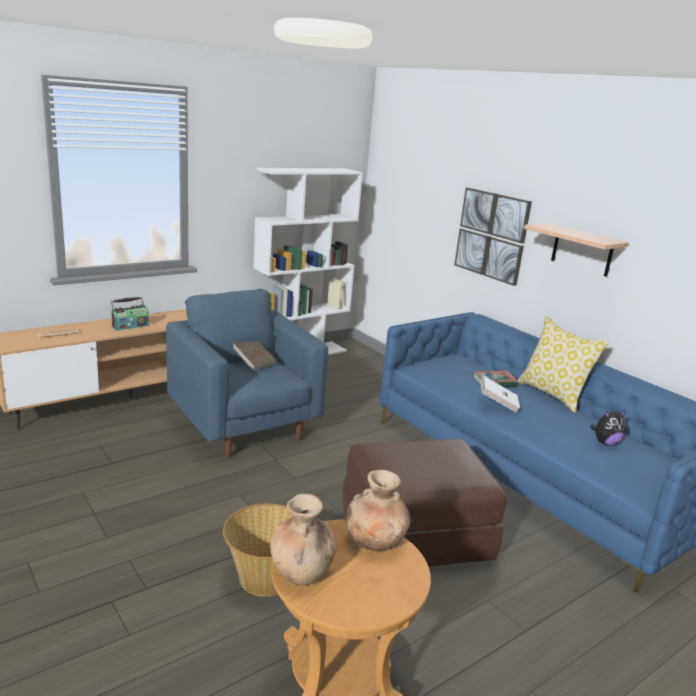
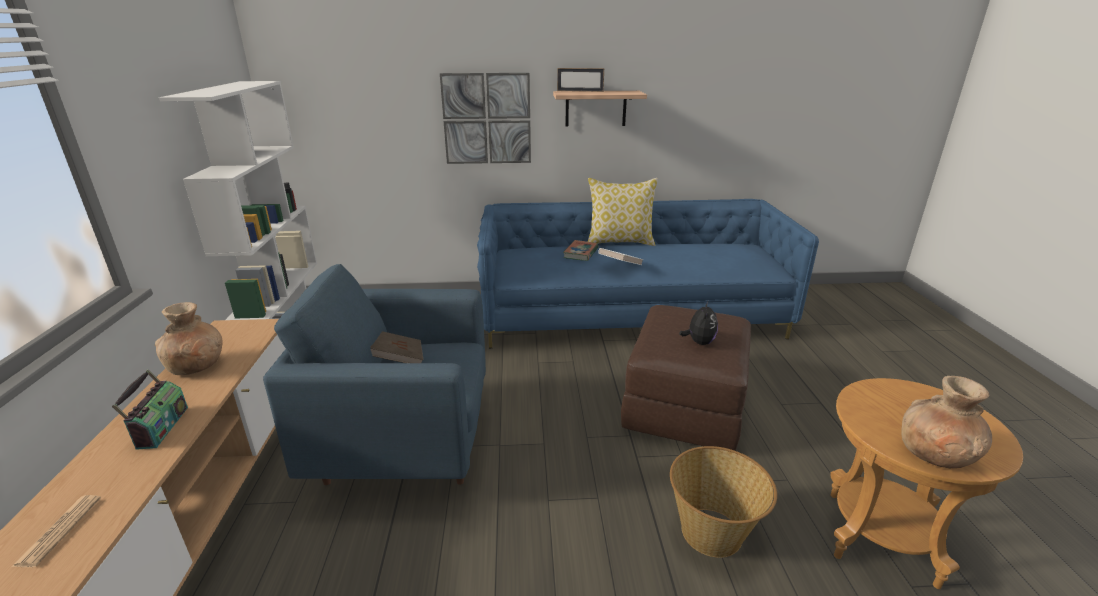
camera: 55 degrees left, 5 degrees up
(375, 540) = (877, 395): brown vase -> brown vase (197, 366)
(566, 228) = (580, 91): none -> picture frame
(605, 442) = (708, 253): plush toy -> plush toy (699, 342)

